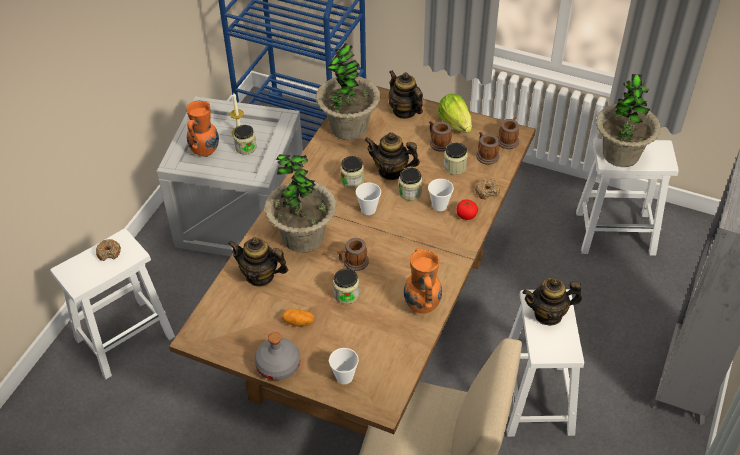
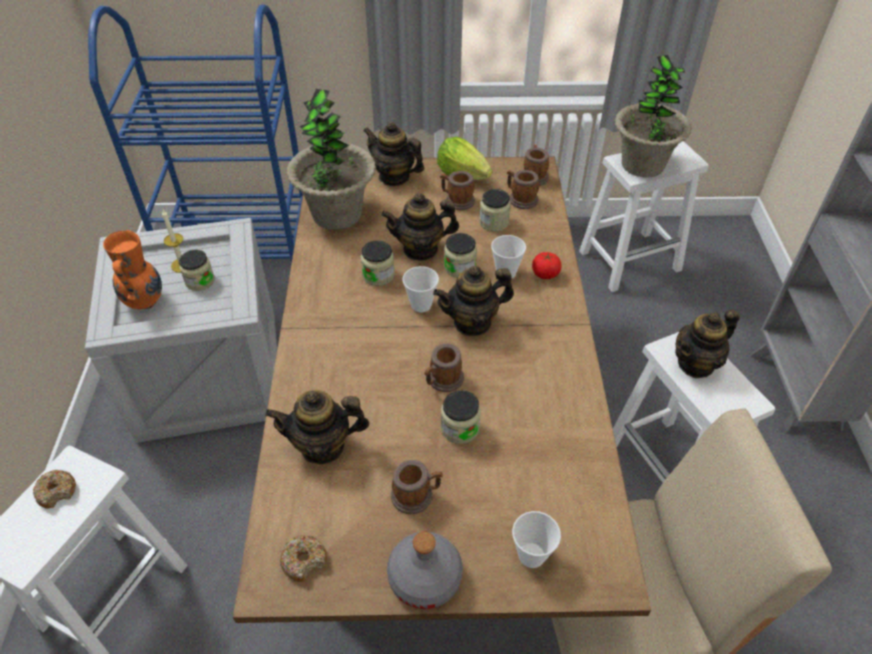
camera: 25 degrees left, 0 degrees up
(298, 322) = (416, 495): potato -> mug
(303, 237) = (354, 369): potted plant -> none
(395, 232) = (472, 322): none -> teapot
(422, 305) = (567, 406): orange vase -> none
(487, 191) = (550, 239): donut -> donut (304, 560)

